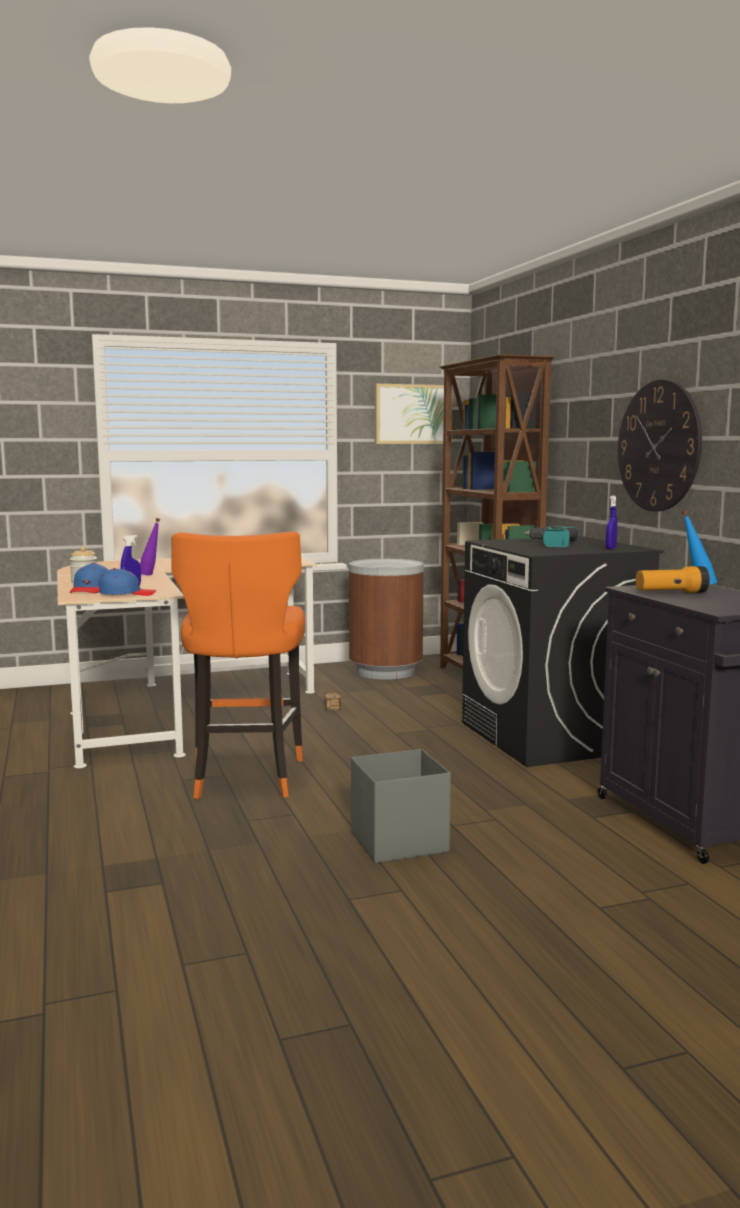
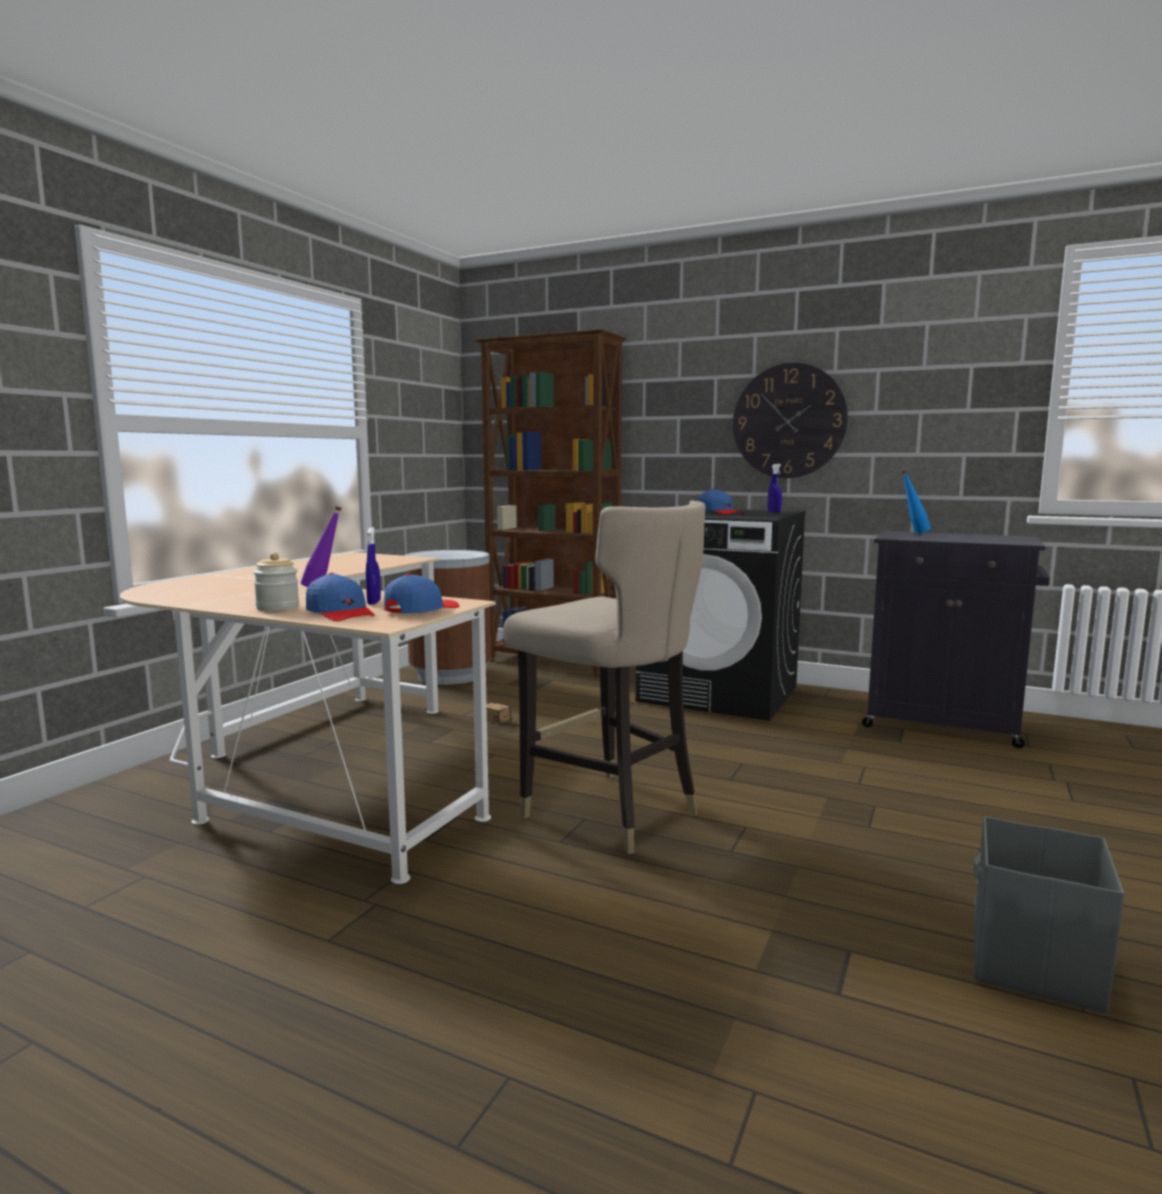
camera: 45 degrees left, 0 degrees up
(245, 777) = (609, 812): orange stool -> beige stool
(397, 842) = (871, 813): grey storage box -> grey storage box (1033, 964)
(413, 414) = (424, 391): picture -> none
(551, 544) = (719, 512): power drill -> blue cap
(671, 593) = (929, 537): flashlight -> none

